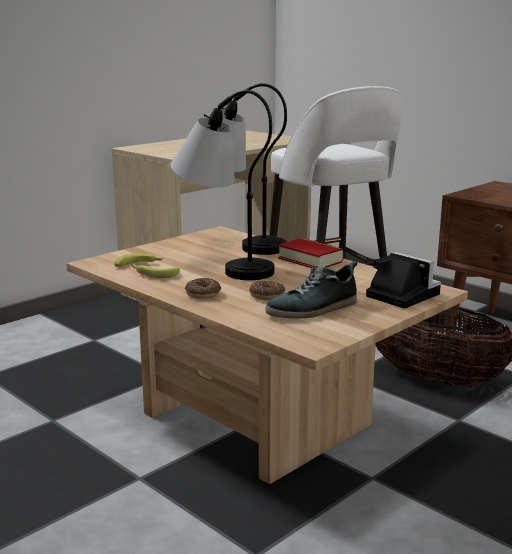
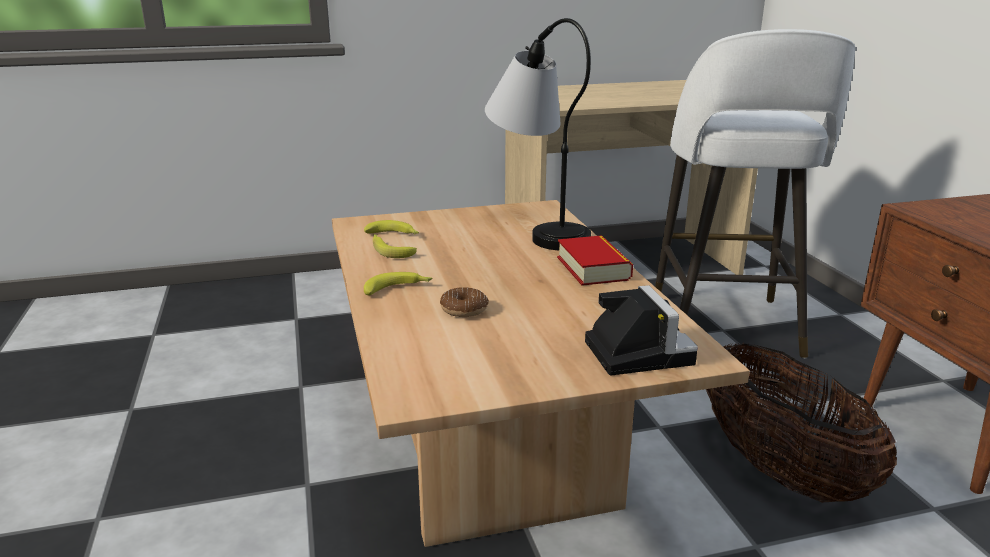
camera: 30 degrees right, 5 degrees up
(203, 294) = (398, 289): donut -> banana
(222, 266) = (477, 255): table lamp -> none
(313, 309) = (490, 343): shoe -> none

